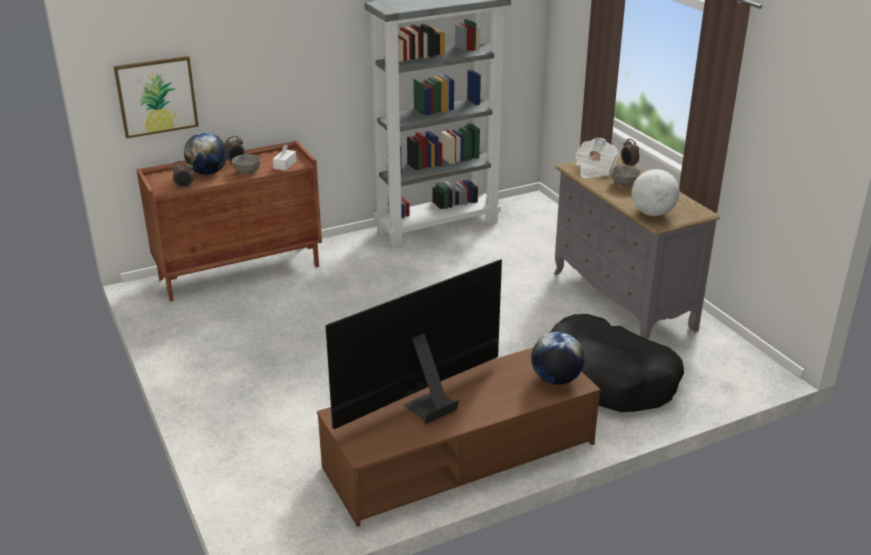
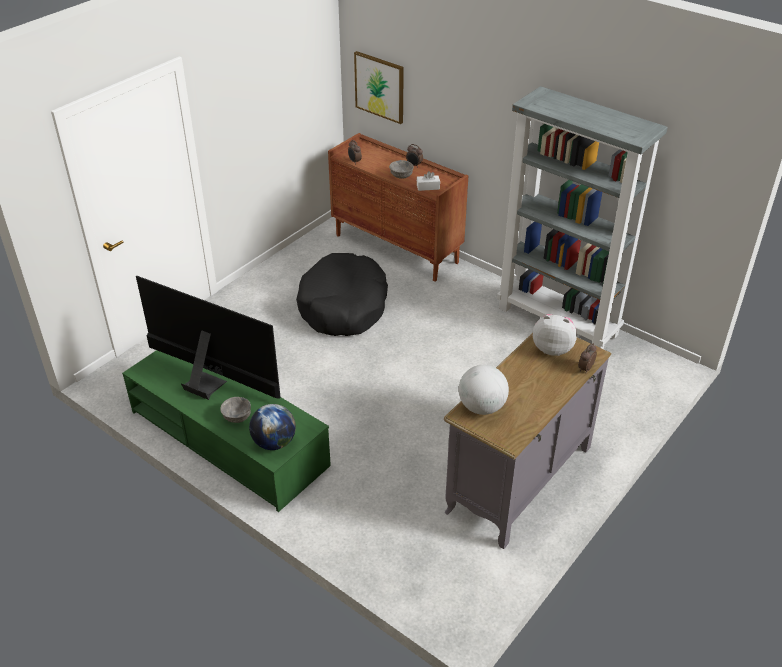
camera: 65 degrees right, 10 degrees up
(208, 172) = (386, 161): globe -> none
(459, 456) = (227, 438): brown tv stand -> green tv stand
(594, 170) = (552, 348): newspaper -> plush toy
(609, 378) = (378, 500): black dog bed -> black dog bed (343, 306)
(624, 184) = (535, 374): grey bowl -> grey bowl (237, 417)

